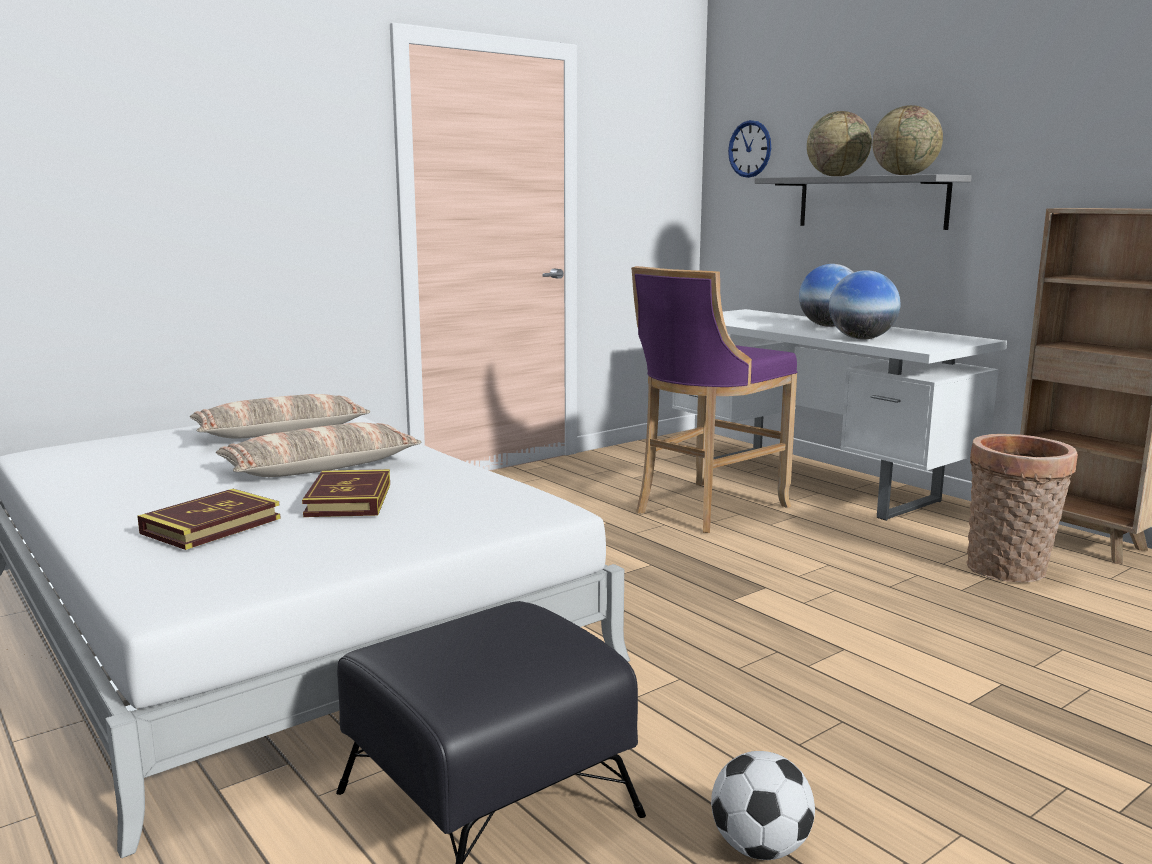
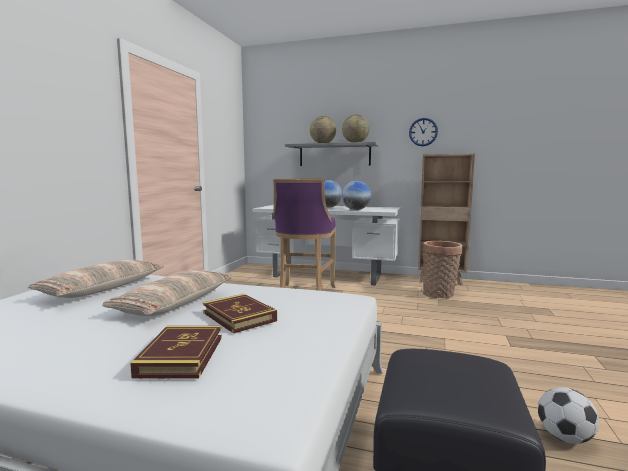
camera: 35 degrees left, 5 degrees down
(750, 149) = (270, 132): wall clock -> wall clock (423, 132)

